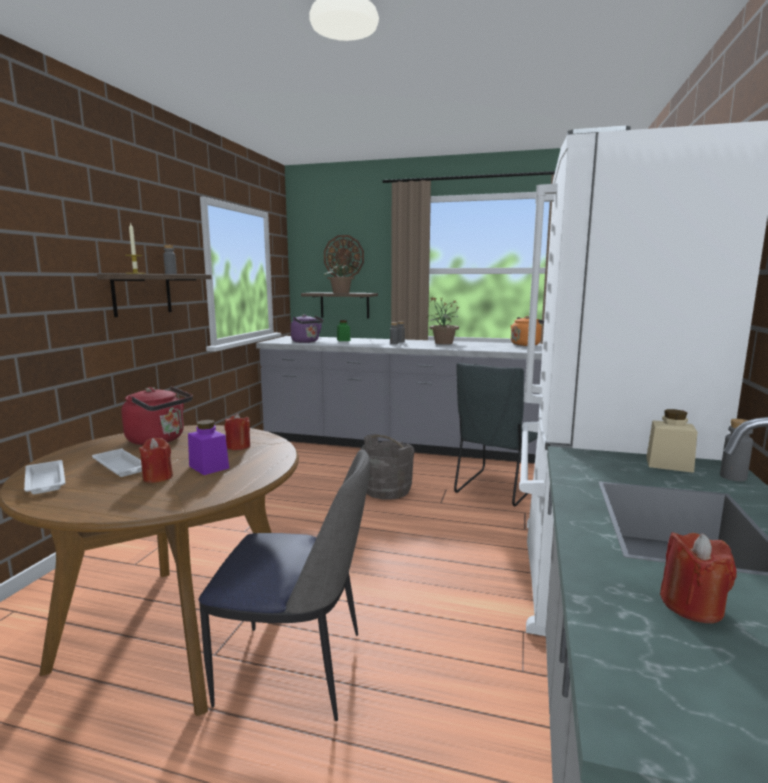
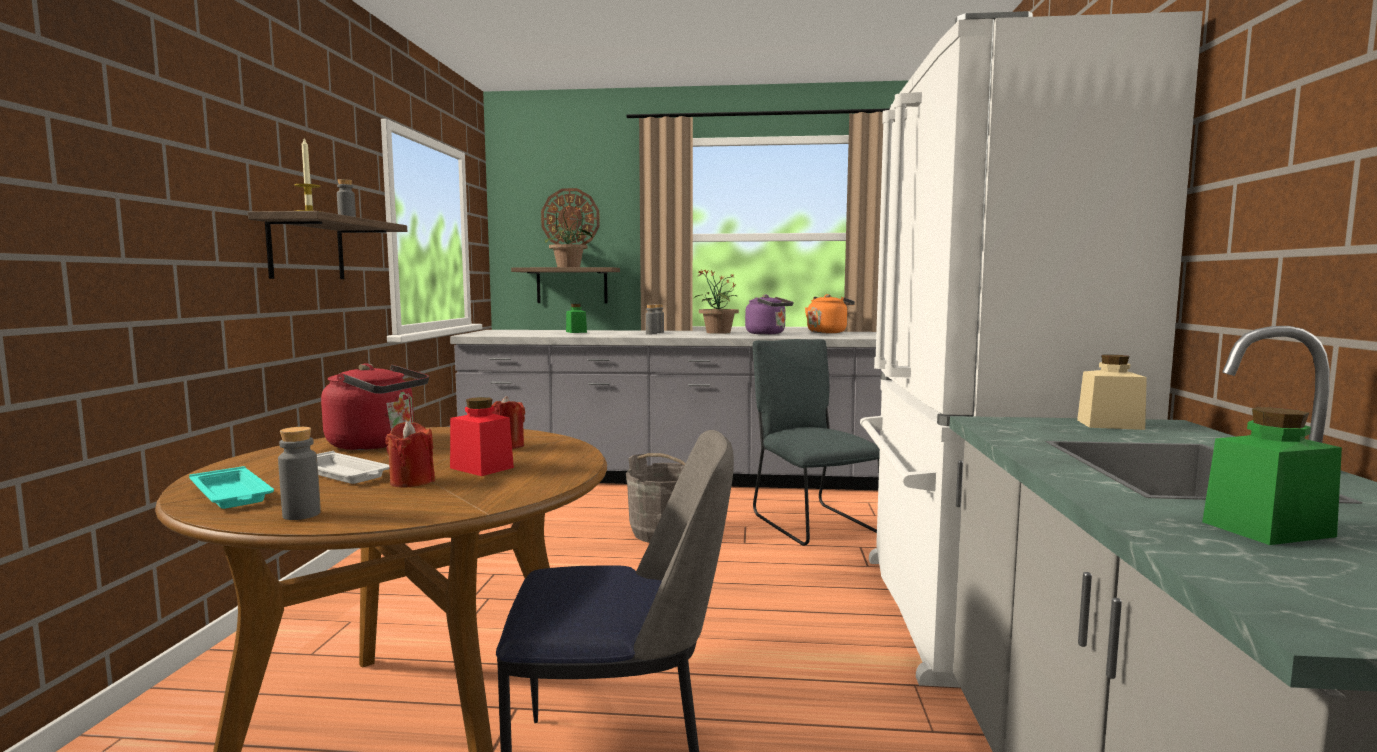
camera: 10 degrees left, 5 degrees down
(45, 482) = (231, 495): white tray -> turquoise tray
(209, 467) = (481, 468): purple jar -> red jar
(306, 342) = (525, 334): purple kettle -> purple kettle (768, 333)
(495, 489) = (811, 522): grey chair -> grey chair turned 135 degrees clockwise
(692, 606) = (1267, 529): red candle -> green jar
(733, 477) = (1192, 431): grey bottle -> grey bottle (301, 514)

